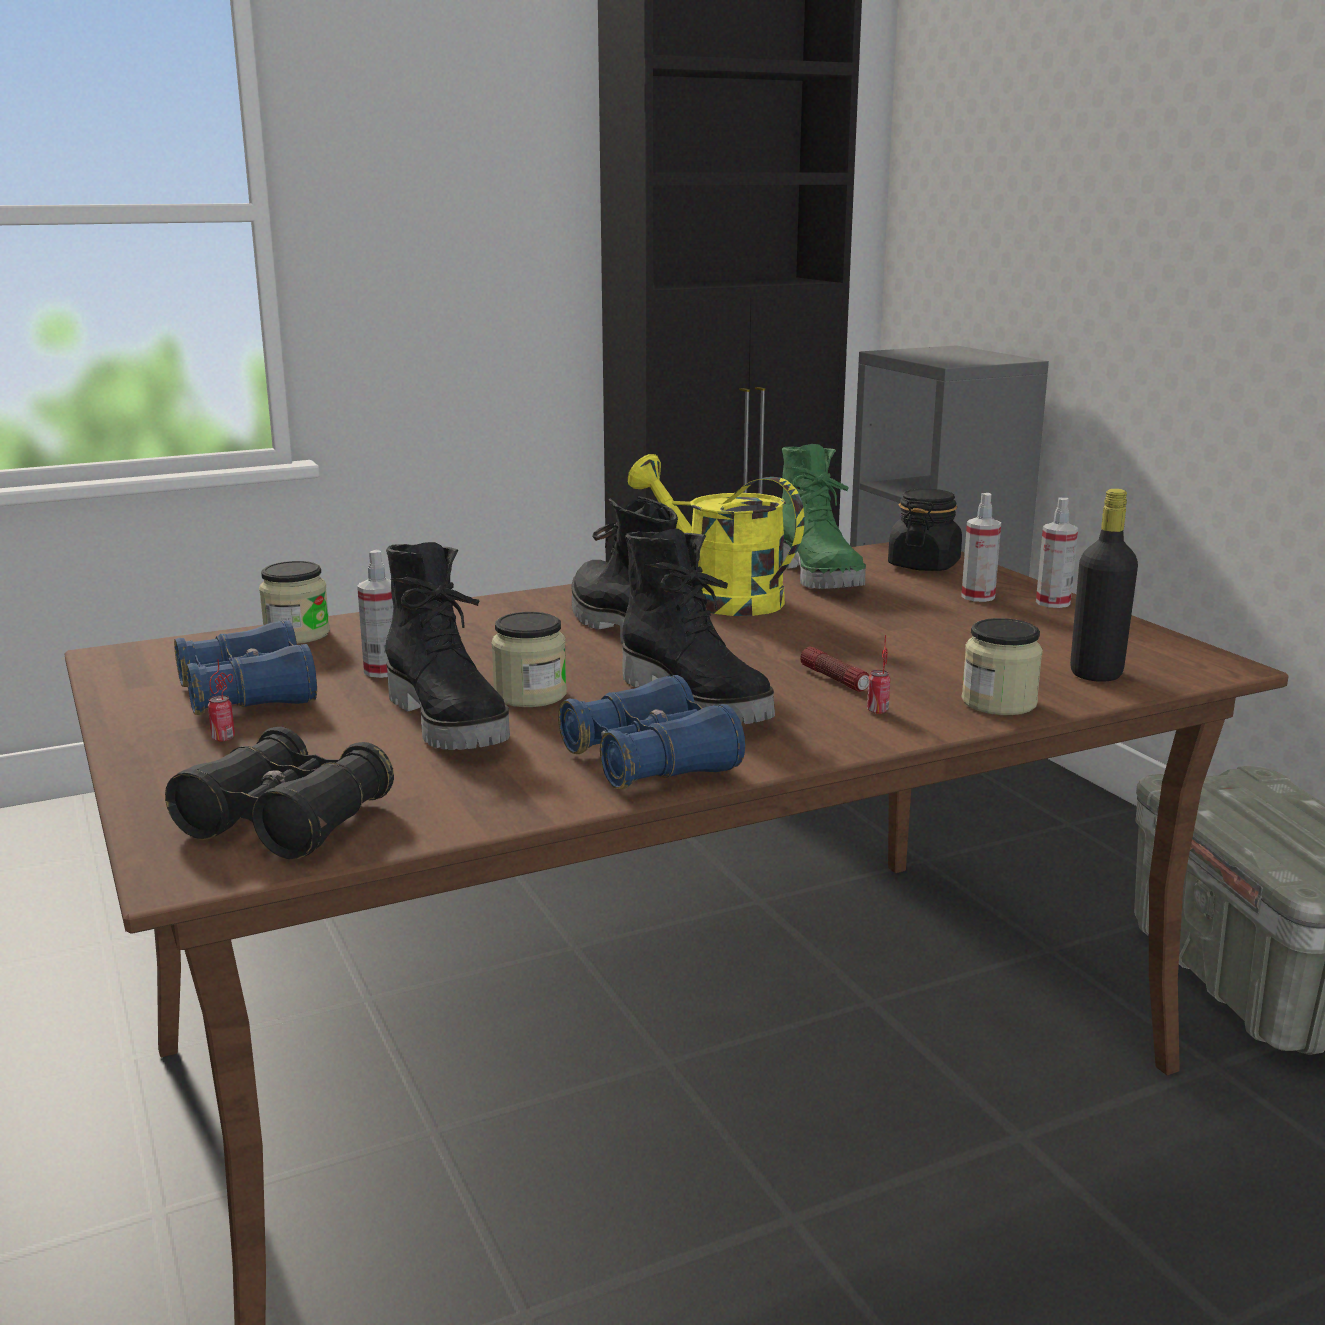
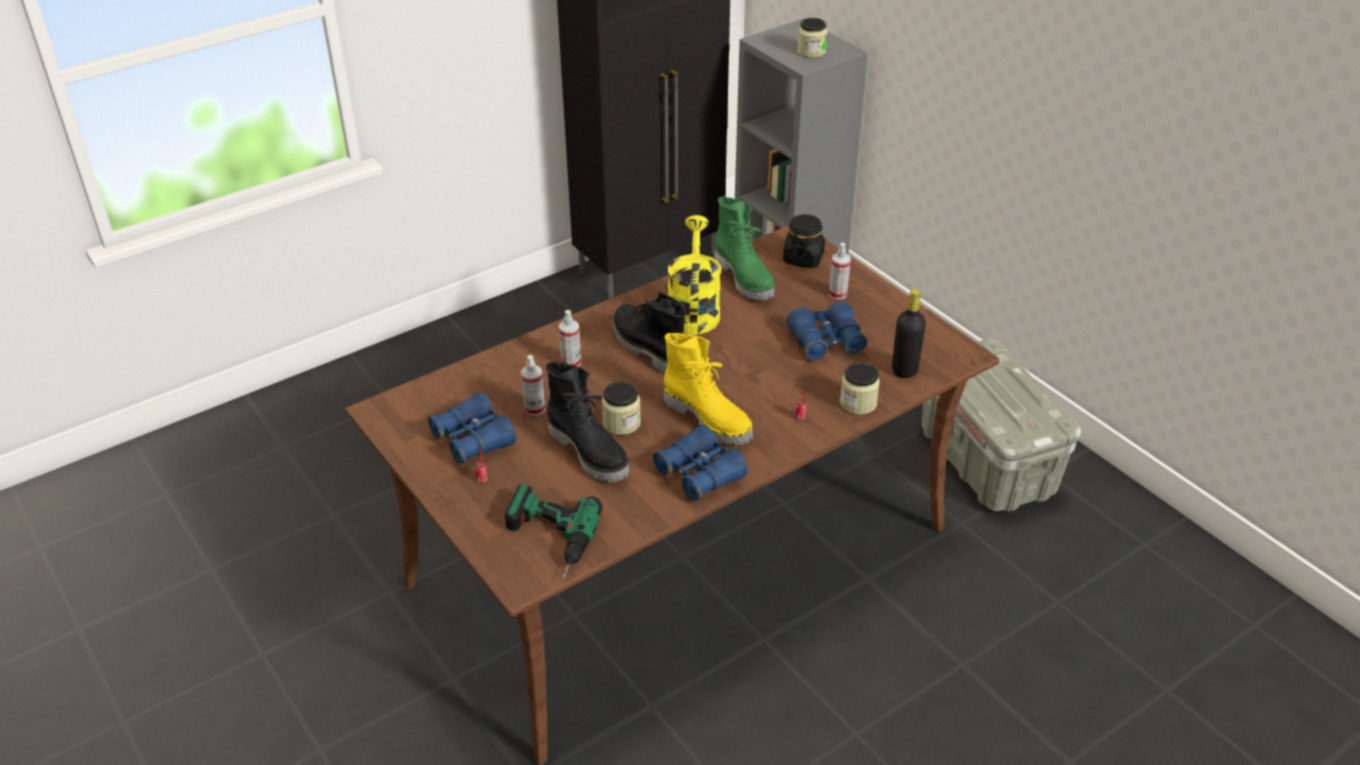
camera: 10 degrees left, 20 degrees up
(286, 821) = (547, 540): black binoculars -> power drill
(297, 634) = (469, 377): jar -> jar (811, 52)
(698, 701) = (709, 419): black boot -> yellow boot
(719, 597) = (693, 310): yellow watering can -> yellow watering can turned 60 degrees clockwise
(834, 679) = (773, 390): flashlight -> none
(947, 638) = (826, 342): none -> blue binoculars
(1053, 603) = (879, 296): spray bottle -> spray bottle (571, 362)

